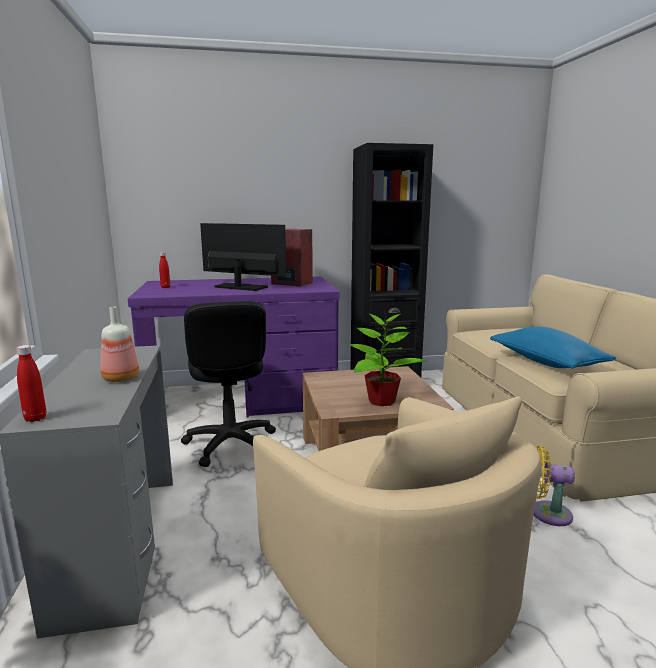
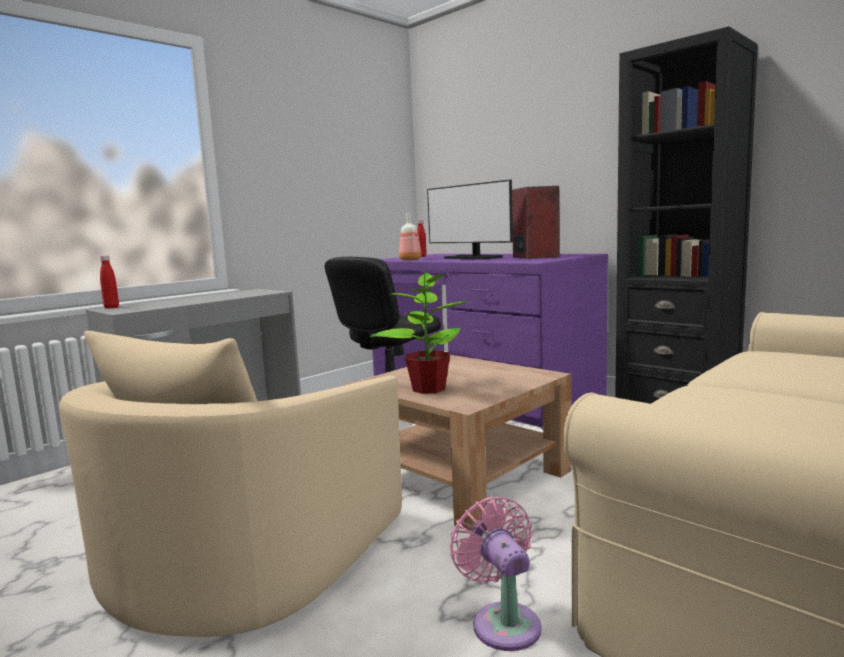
camera: 55 degrees right, 5 degrees down
(121, 378) = (200, 301): bottle -> bottle (410, 260)
(241, 287) = (472, 258): monitor -> monitor turned 150 degrees clockwise
(546, 362) = (722, 400): blue pillow -> none
(546, 513) = (503, 622): yellow fan -> pink fan

